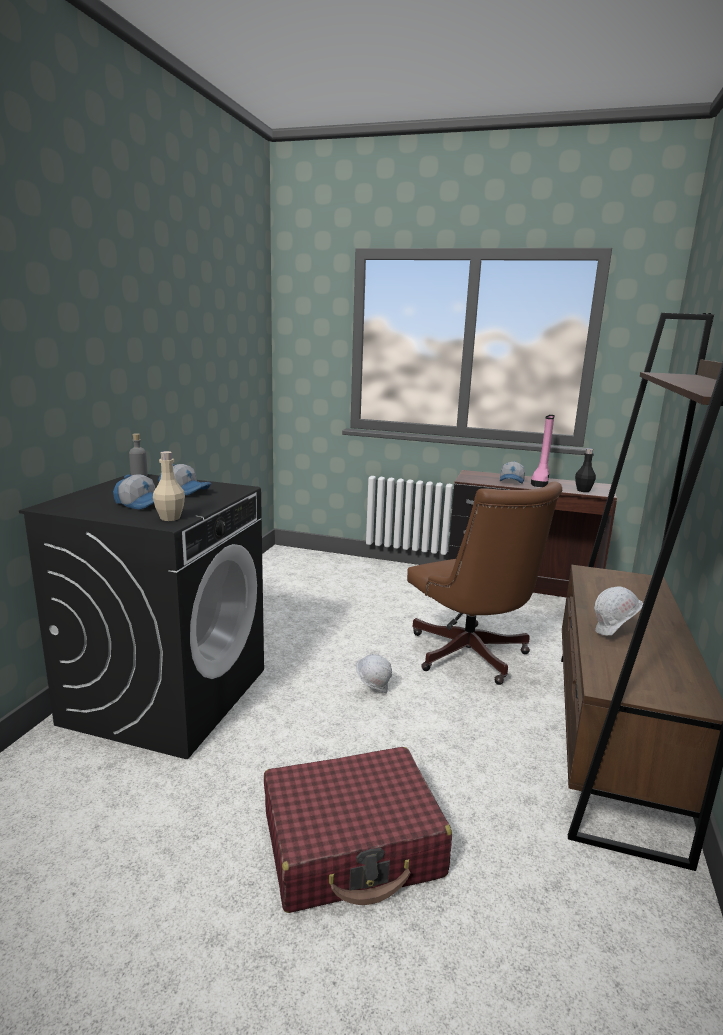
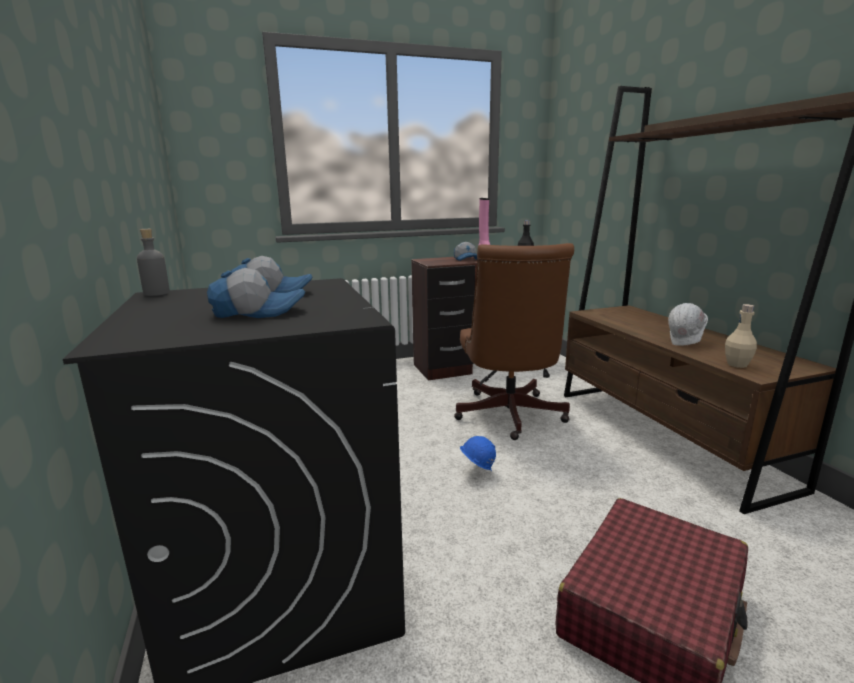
camera: 35 degrees left, 0 degrees up
(170, 518) = (343, 315): beige bottle -> beige bottle (737, 364)
(373, 689) = (476, 472): white hard hat -> blue hard hat
(471, 657) = (509, 417): brown office chair -> brown office chair turned 60 degrees clockwise

